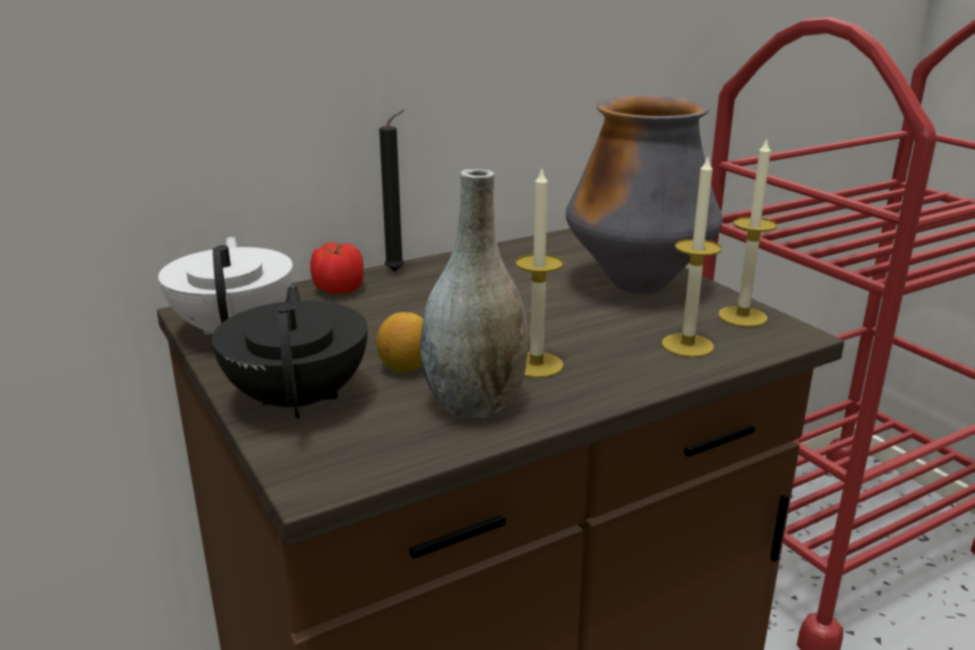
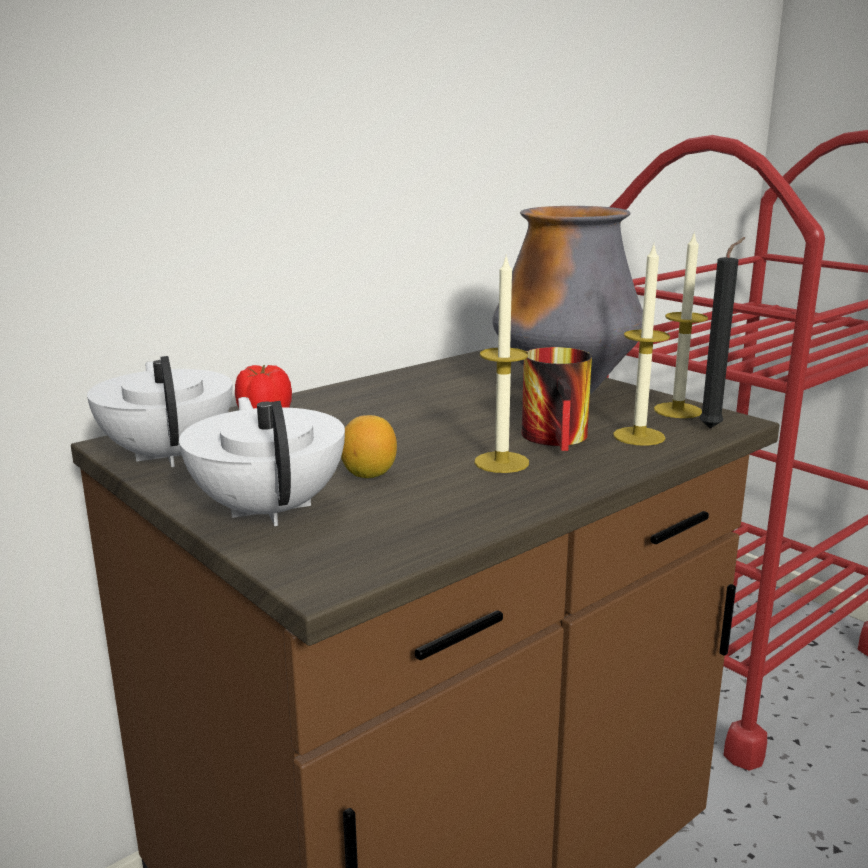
camera: 10 degrees left, 5 degrees down
(299, 399) = (270, 509): black teapot -> white teapot
(398, 271) = (320, 395): black candle -> black candle (713, 428)
(475, 403) = (456, 499): grey vase -> none
(609, 341) = (562, 438): none -> mug

